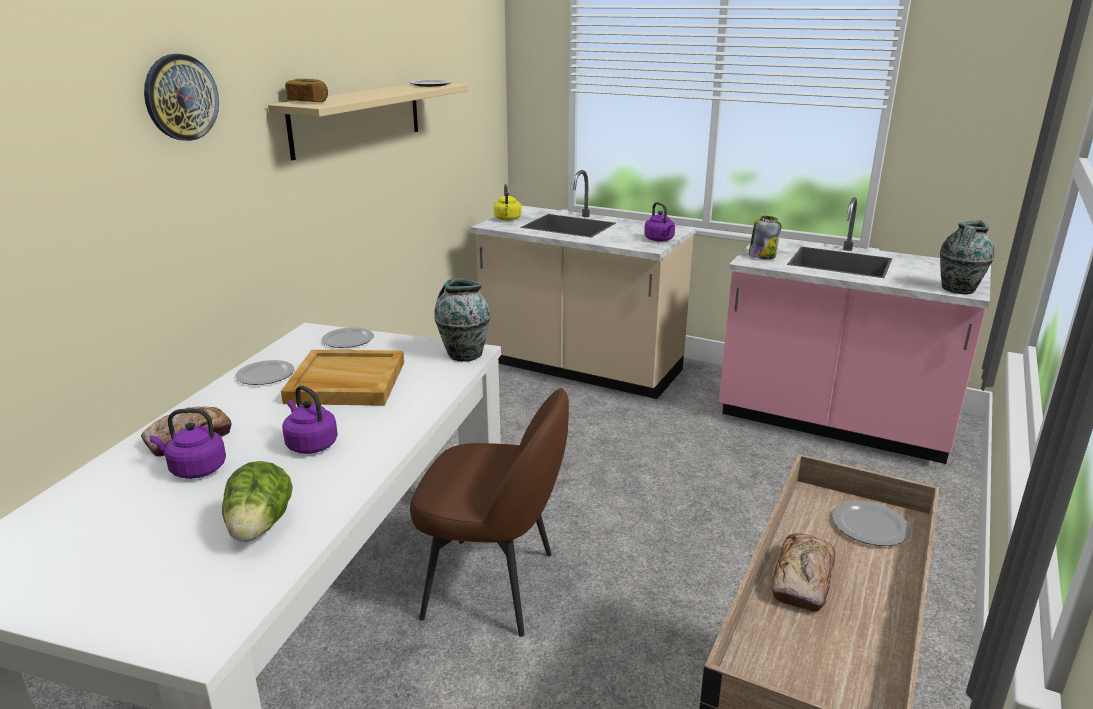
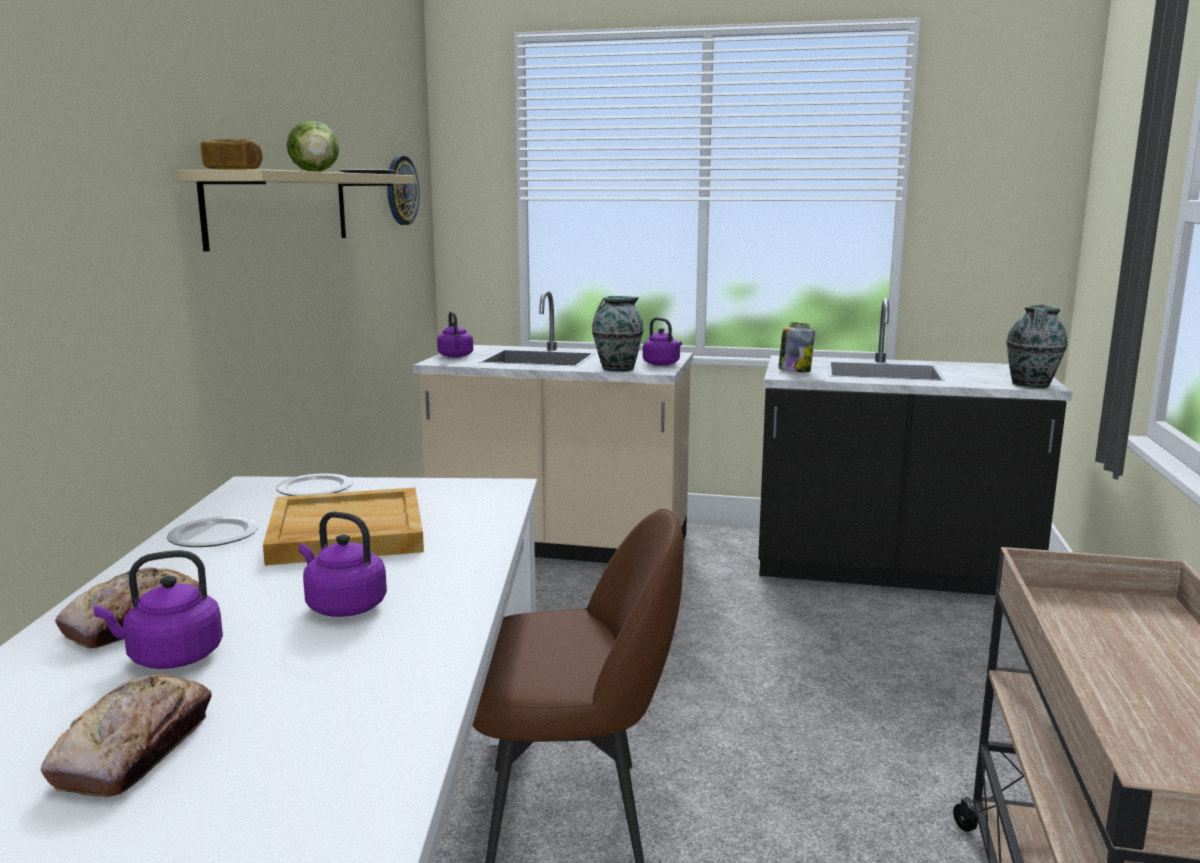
camera: 15 degrees left, 10 degrees down
(180, 97) = (68, 138): wall clock -> wall clock (401, 190)
(259, 528) = (334, 717): lettuce -> lettuce (316, 171)
(463, 354) = (494, 490): vase -> vase (617, 369)
(507, 219) = (456, 356): yellow kettle -> purple kettle
(802, 579) = (1108, 683): bread -> bread (135, 749)
(833, 423) = (890, 572): pink counter -> black counter
(870, 527) = (1128, 619): plate -> none

